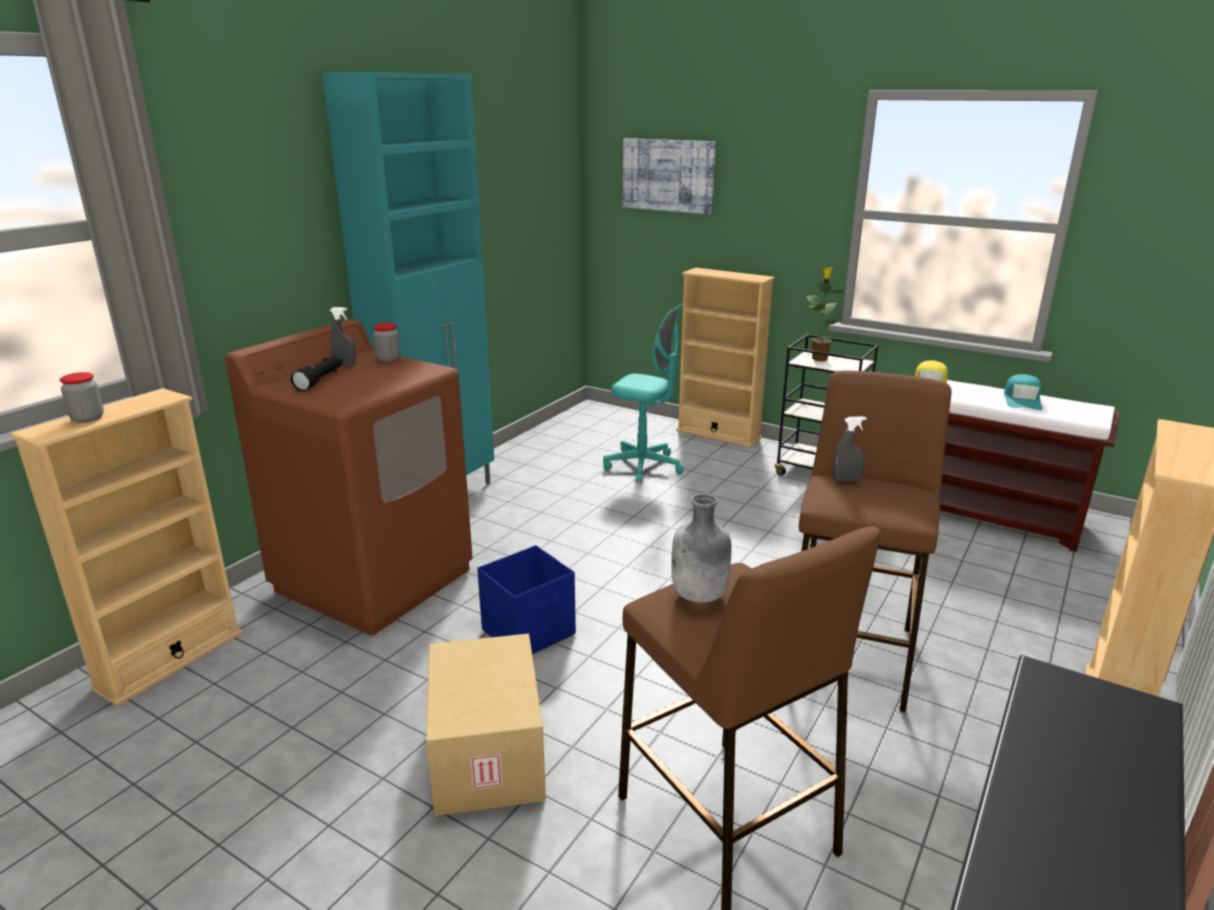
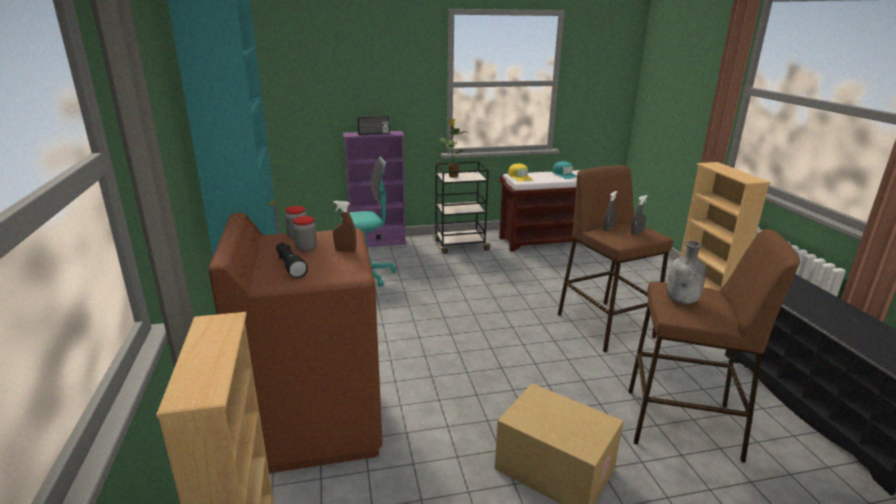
camera: 45 degrees left, 0 degrees up
(87, 418) = (206, 365): jar -> jar (306, 248)
(345, 364) = (275, 250): grey spray bottle -> grey spray bottle (637, 233)
(388, 382) = (345, 250): none -> brown spray bottle
(530, 632) = (464, 395): blue storage box -> none
(668, 175) = (312, 69): picture -> none
(718, 434) = (378, 242): beige bookcase -> purple bookcase
(726, 274) = (373, 133): none -> radio

